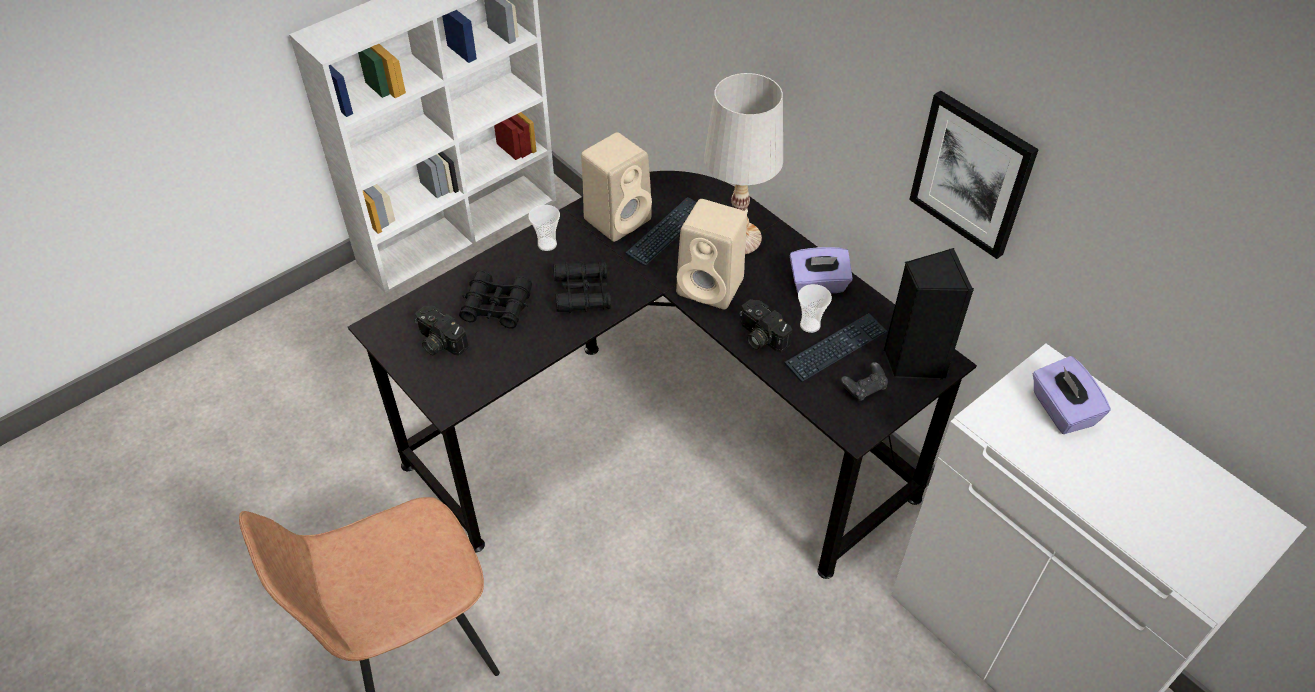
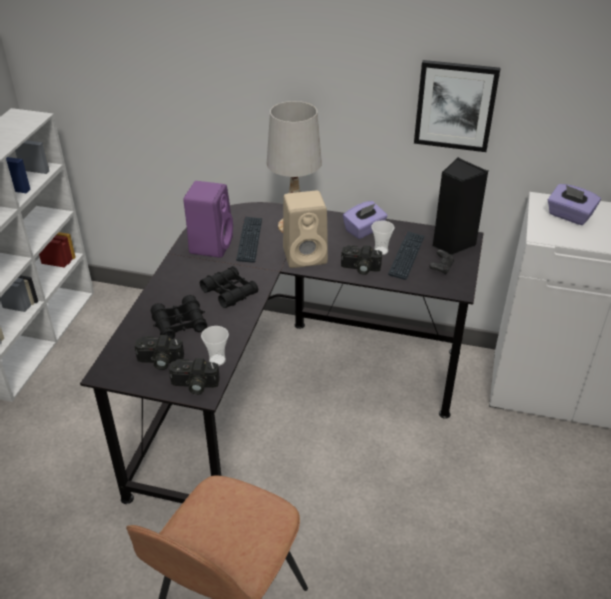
camera: 35 degrees left, 10 degrees down
(446, 390) = (194, 385): none -> camera
(547, 244) = (178, 276): cup -> cup (217, 360)
(619, 218) = (211, 244): beige speaker -> purple speaker

